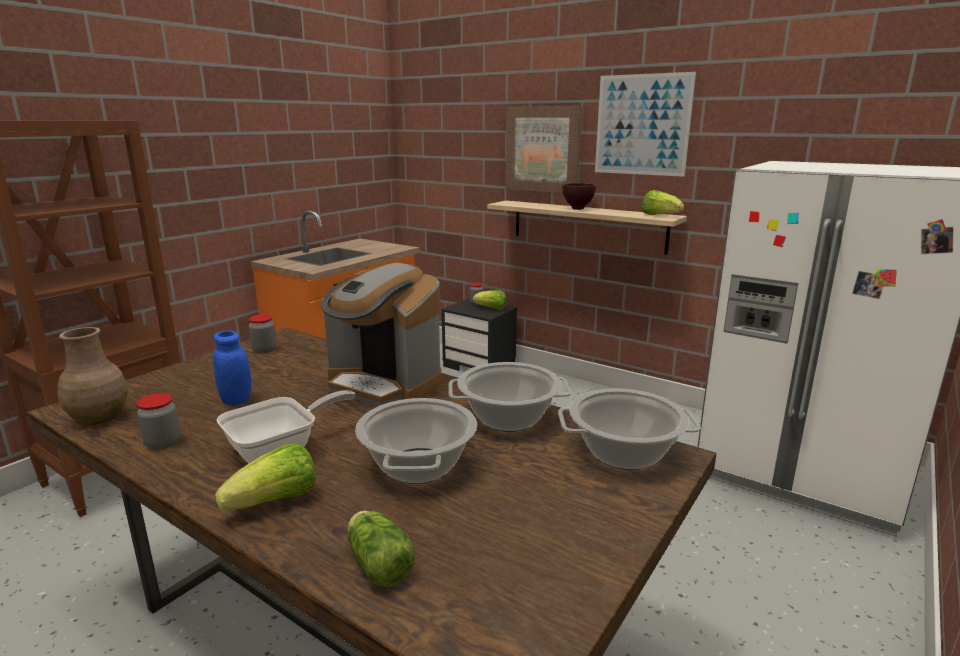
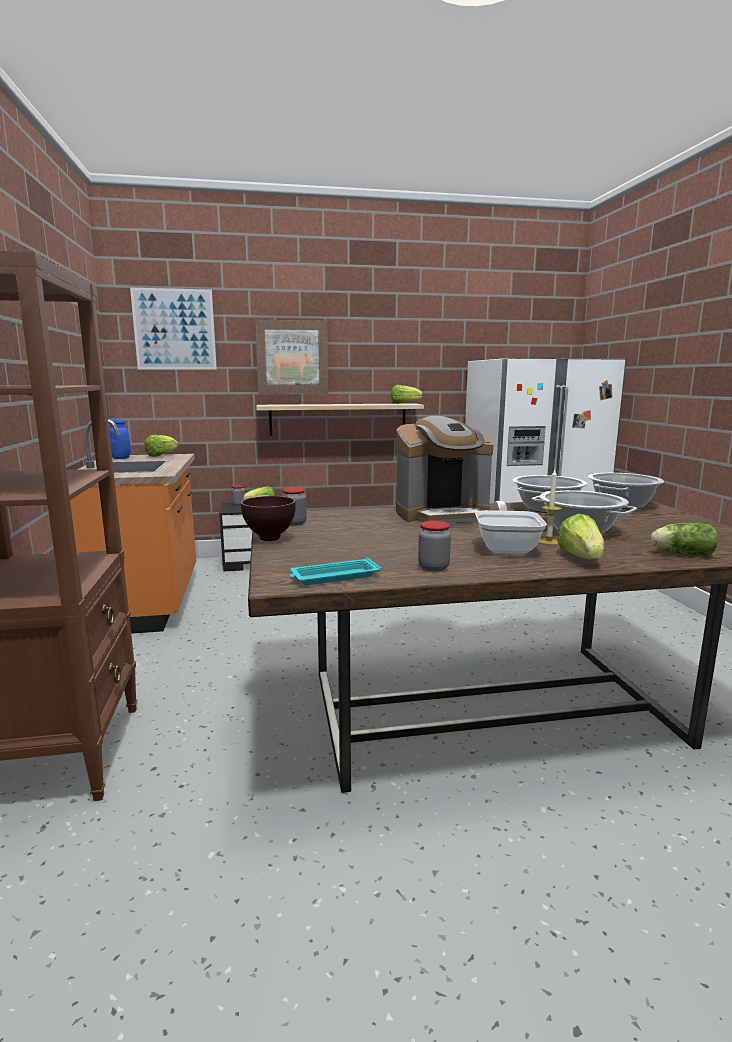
camera: 45 degrees left, 5 degrees down
(99, 418) = (333, 577): brown vase -> turquoise tray
(236, 400) = (388, 543): blue jar -> blue jar (120, 458)
(335, 464) = (548, 541): none -> candle
(389, 245) = (161, 455): none -> lettuce
(578, 209) = (338, 404): brown bowl -> brown bowl (270, 539)
(642, 125) = (377, 337): picture -> picture (174, 329)

